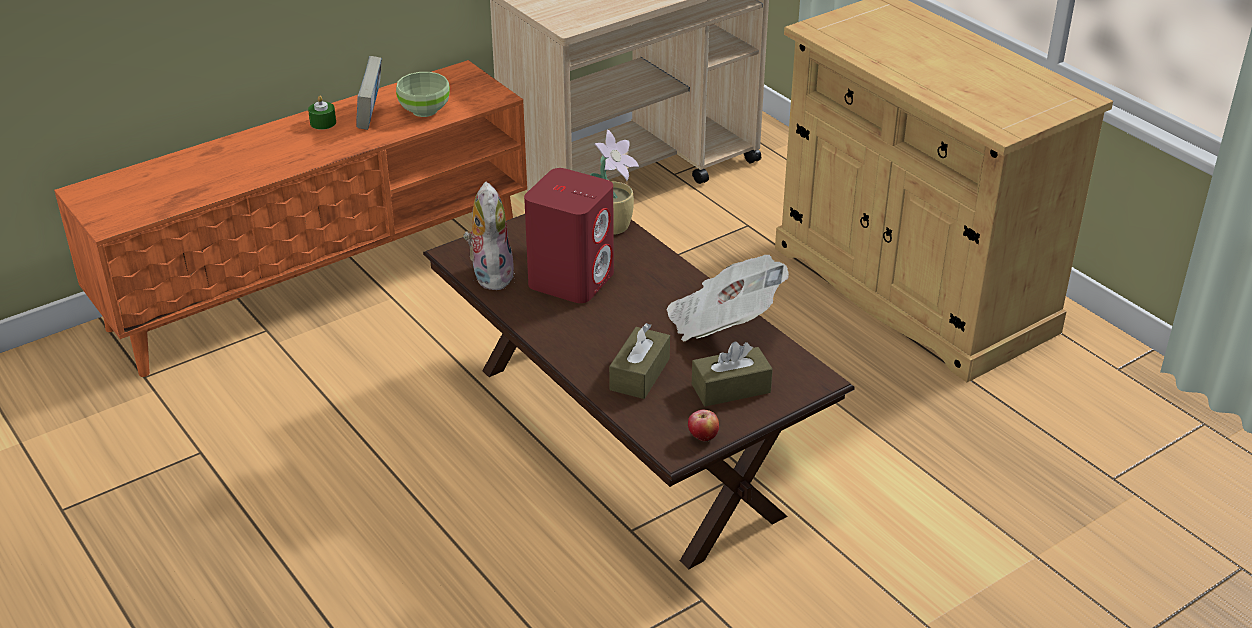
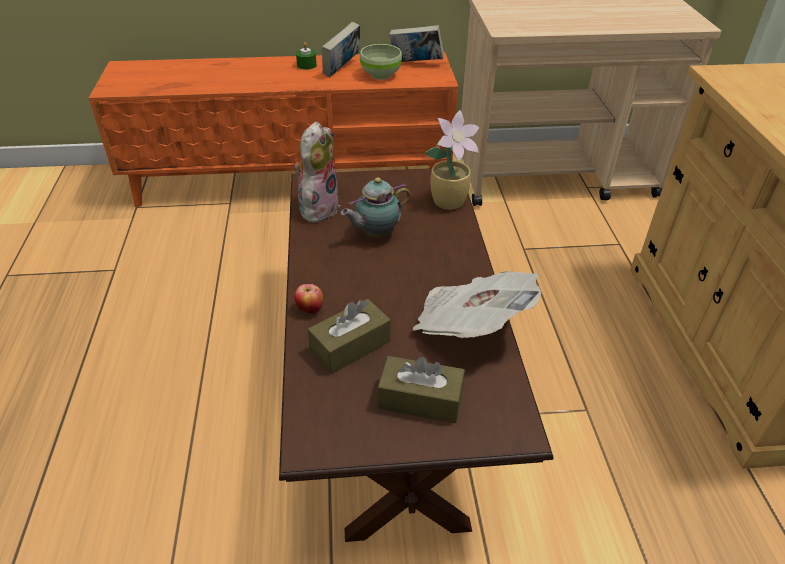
camera: 30 degrees right, 5 degrees up
(450, 85) = (416, 64): none -> book
(571, 279) = (375, 234): red speaker -> teapot
(702, 438) = (345, 445): apple -> apple (310, 310)

